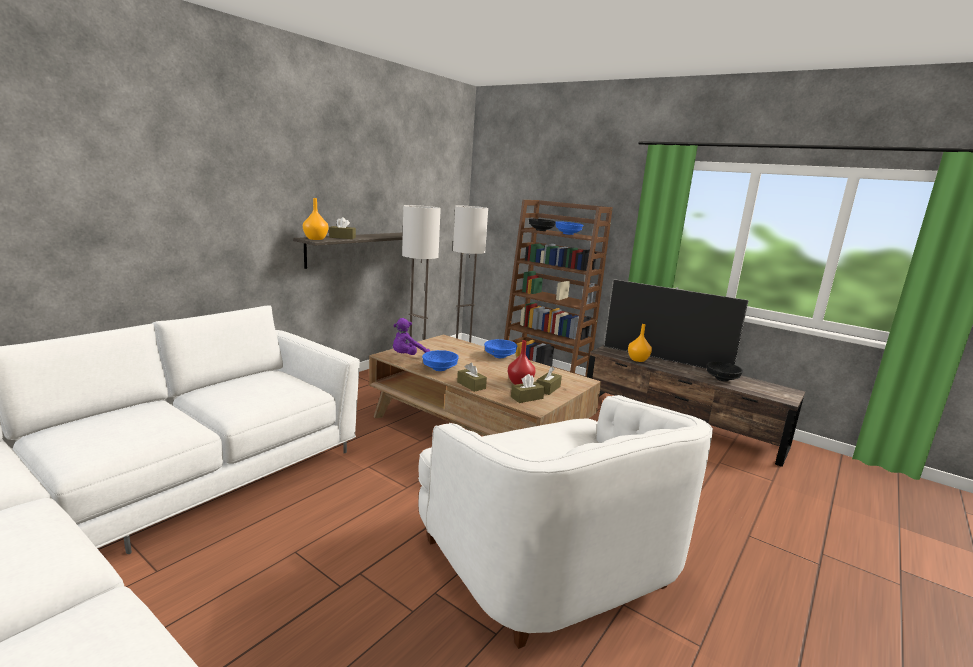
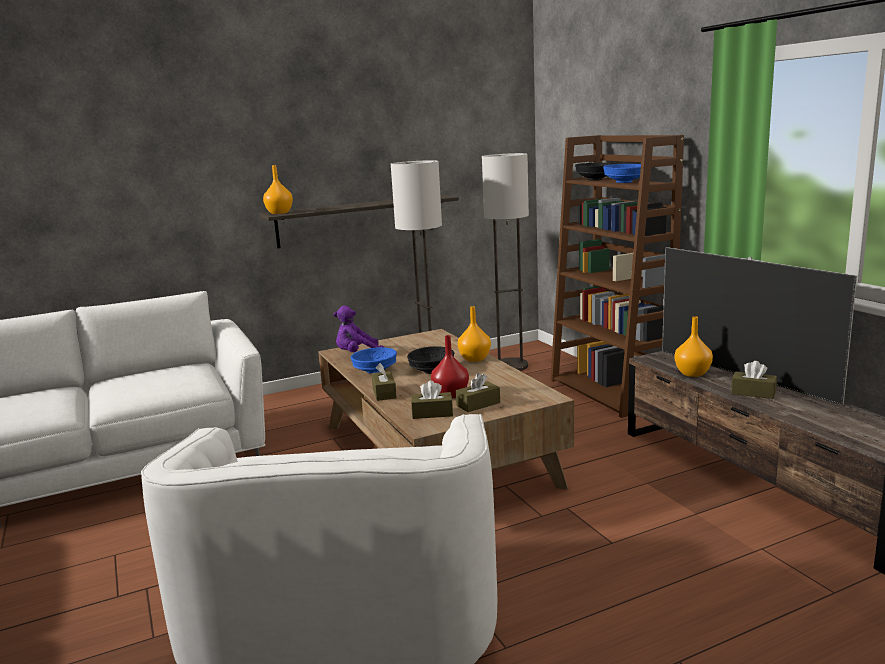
camera: 30 degrees right, 0 degrees up
(342, 237) = (317, 209): brown tissue box -> brown tissue box (753, 393)
(499, 356) = (475, 358): blue bowl -> orange vase
(721, 379) = (808, 411): black bowl -> black bowl (431, 370)

